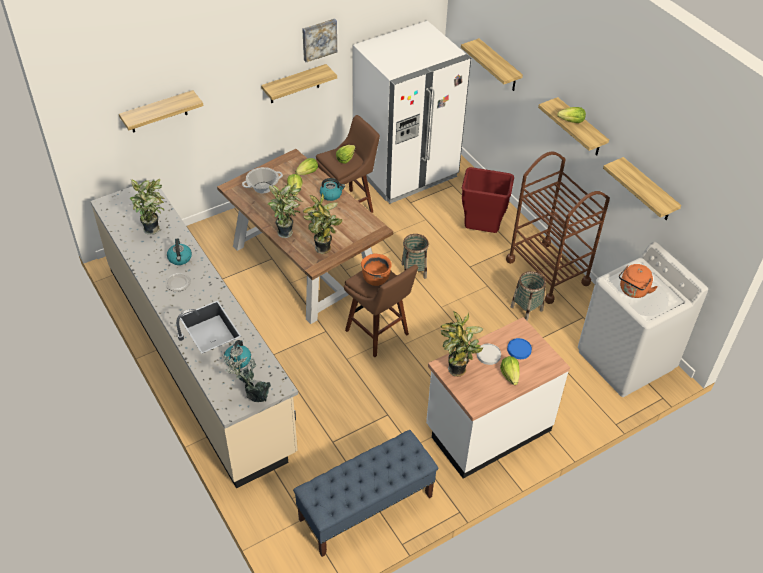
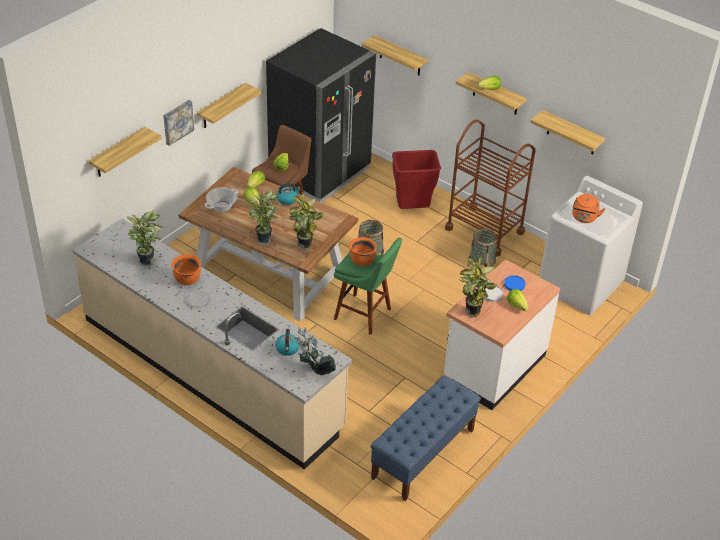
camera: 20 degrees left, 5 degrees down
(180, 258) = (187, 279): kettle -> orange cooking pot
(319, 39) = (239, 60): picture -> picture (177, 121)
(379, 334) = (365, 315): brown stool -> green stool
(405, 172) = (320, 173): white fridge -> black fridge

